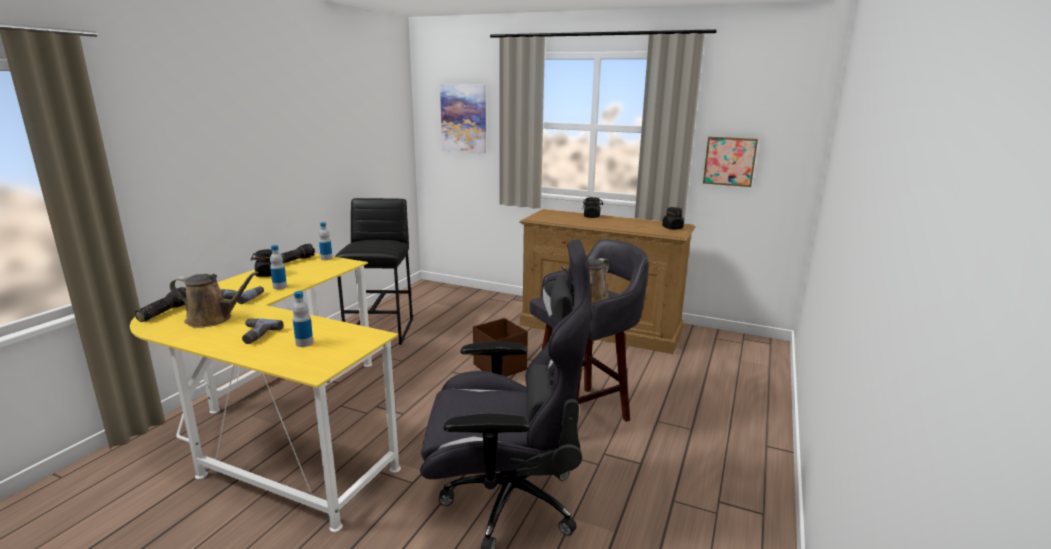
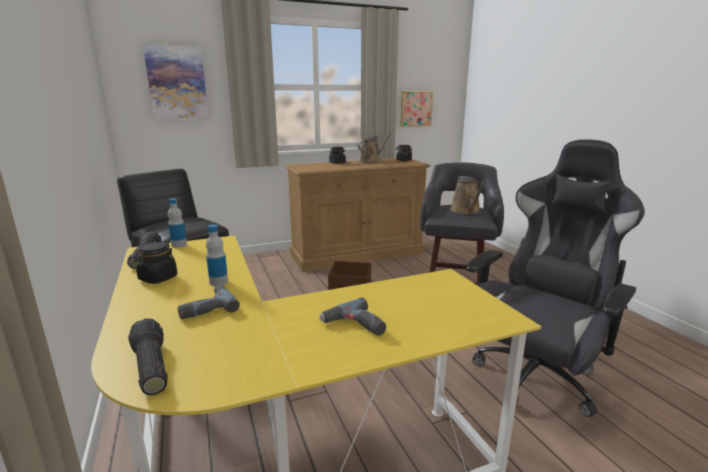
camera: 45 degrees left, 0 degrees up
(213, 319) = (253, 339): brown watering can -> brown watering can (371, 161)
(304, 343) = (421, 307): bottle -> none

